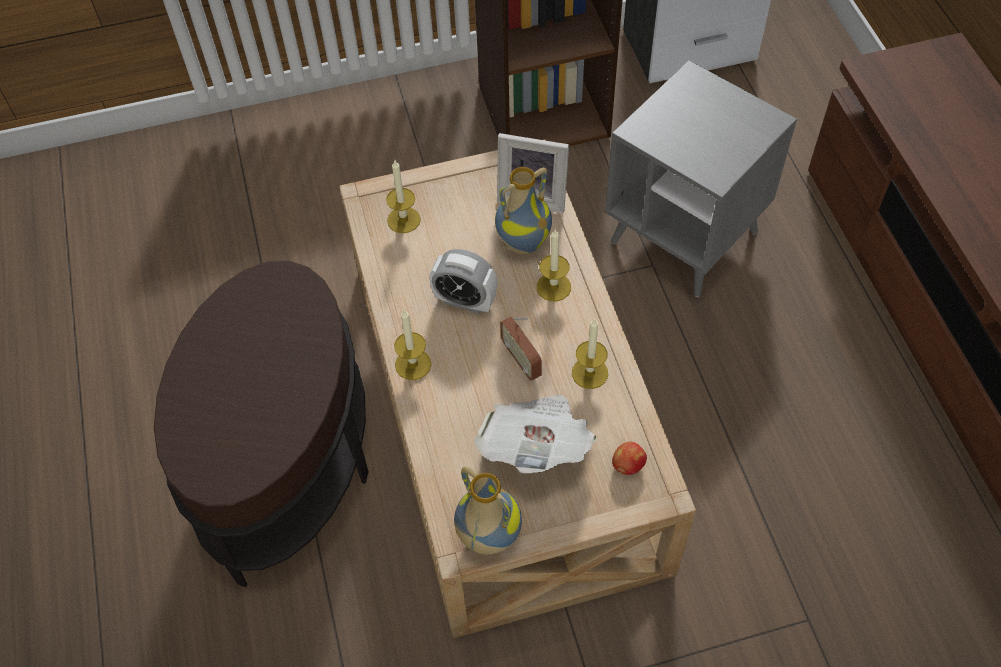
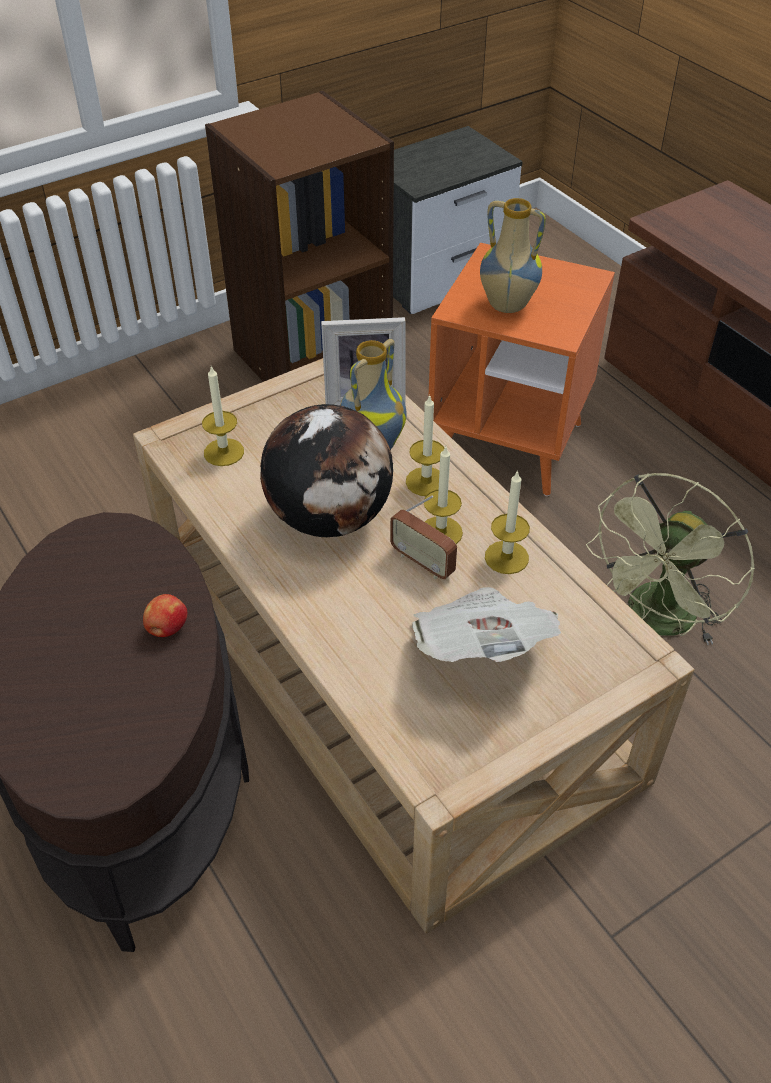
camera: 20 degrees left, 10 degrees down
(413, 364) = (295, 596): candle -> candle (441, 532)
(465, 301) = (330, 517): alarm clock -> globe
(487, 538) = (468, 765): vase -> vase (506, 306)
(627, 465) = (595, 642): apple -> apple (167, 629)
(684, 237) = (508, 443): grey side table -> orange side table
(741, 439) = (656, 622): none -> green fan

